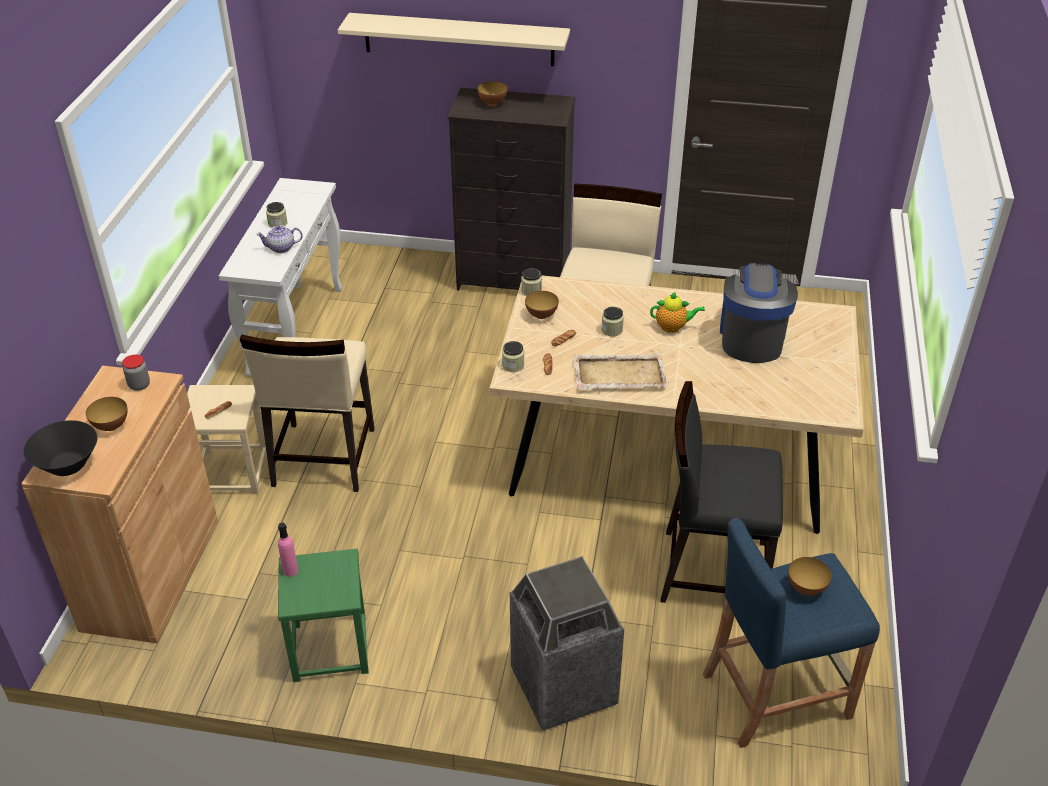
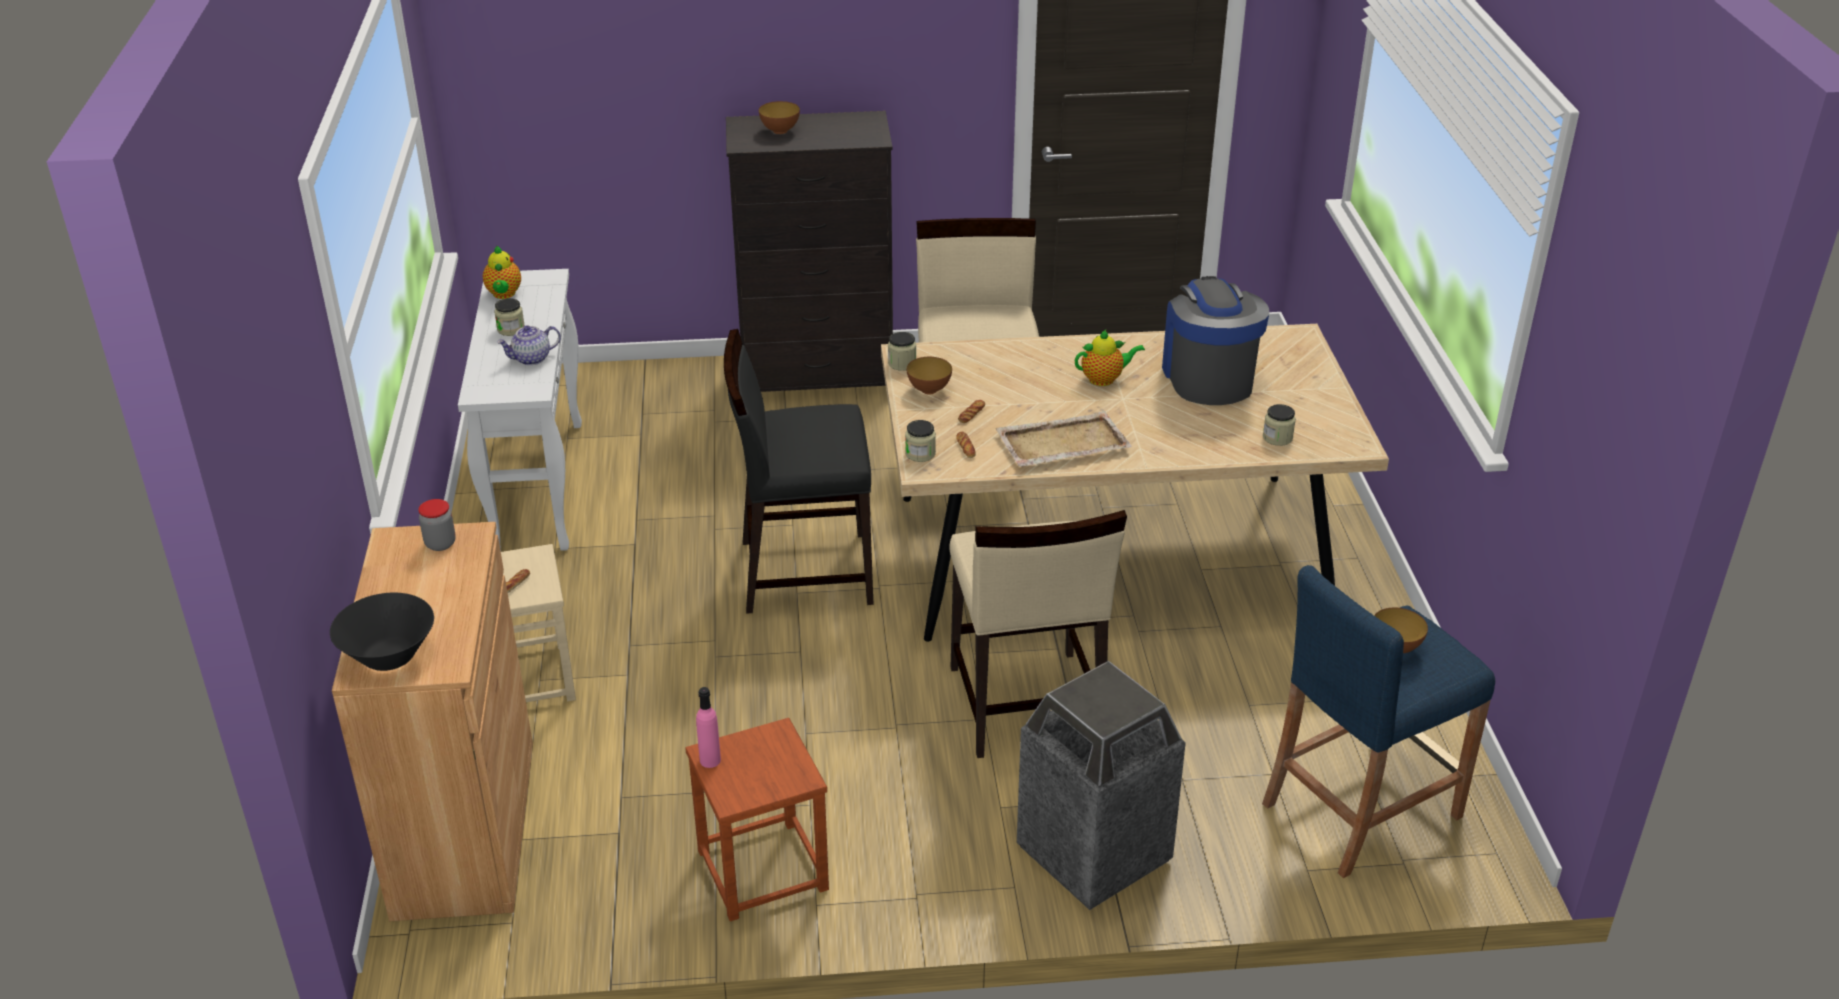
camera: 15 degrees left, 5 degrees down
(111, 426) = (426, 599): bowl -> none
(284, 196) = (504, 294): none -> teapot
(322, 458) = (648, 639): beige chair -> beige chair (1025, 705)
(330, 649) = (762, 871): green stool -> brown stool
(458, 39) = (718, 51): beige shelf -> none
(612, 330) = (1028, 394): jar -> jar (1277, 438)
(712, 570) = (1223, 682): black chair -> black chair (804, 571)

